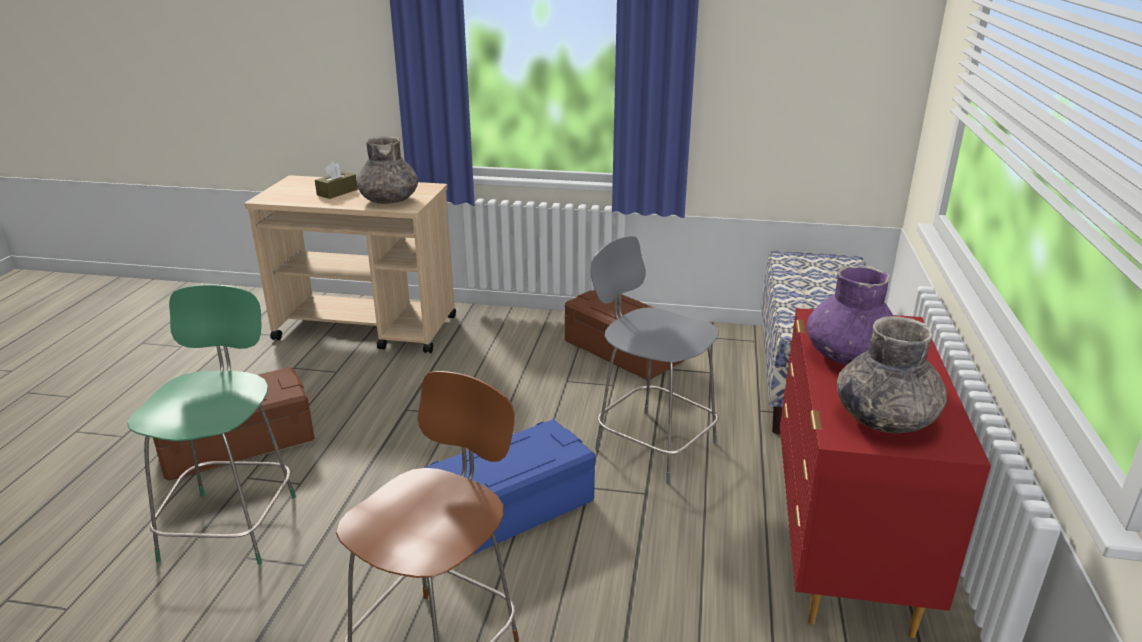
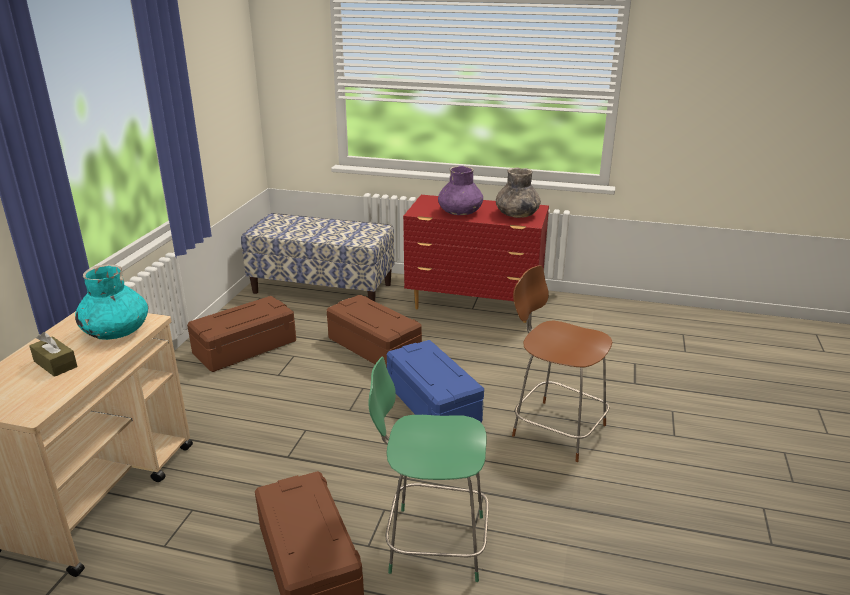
camera: 85 degrees left, 0 degrees up
(389, 200) = (116, 331): grey vase -> turquoise vase
(652, 444) = (373, 347): grey chair -> brown storage box

